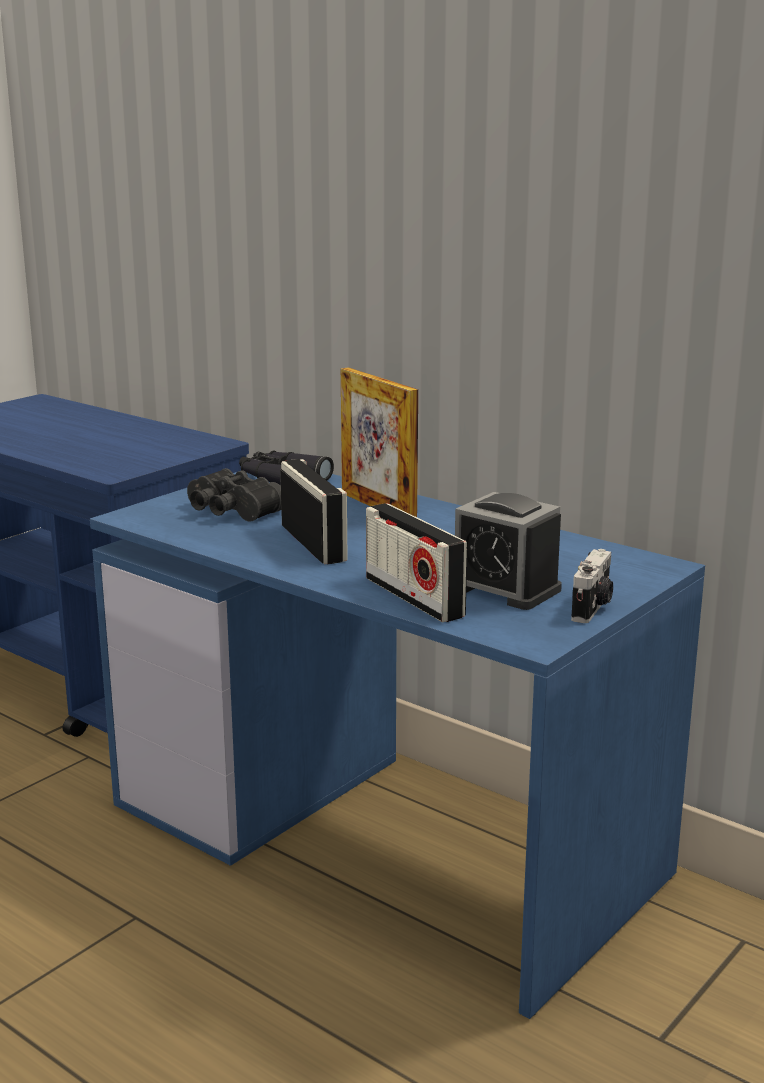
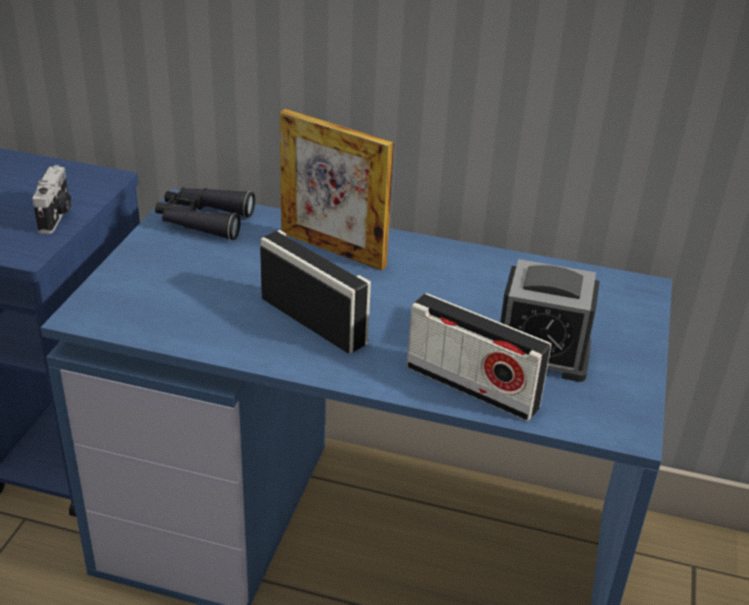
camera: 25 degrees left, 15 degrees up
(229, 512) = (189, 285): black binoculars -> none
(592, 608) = (634, 364): camera -> camera (56, 216)

